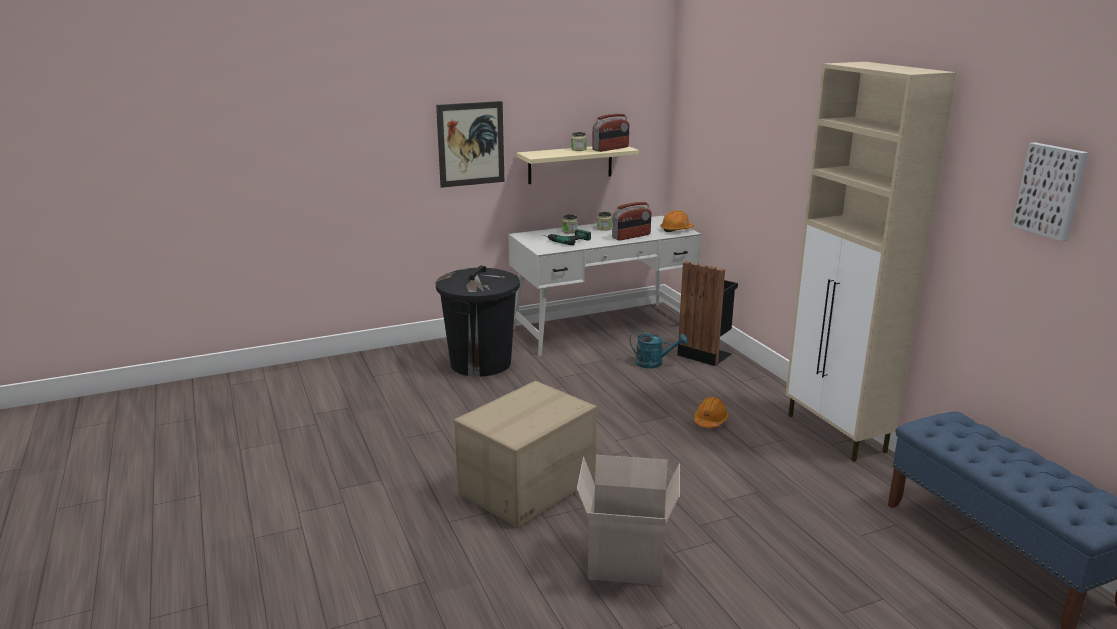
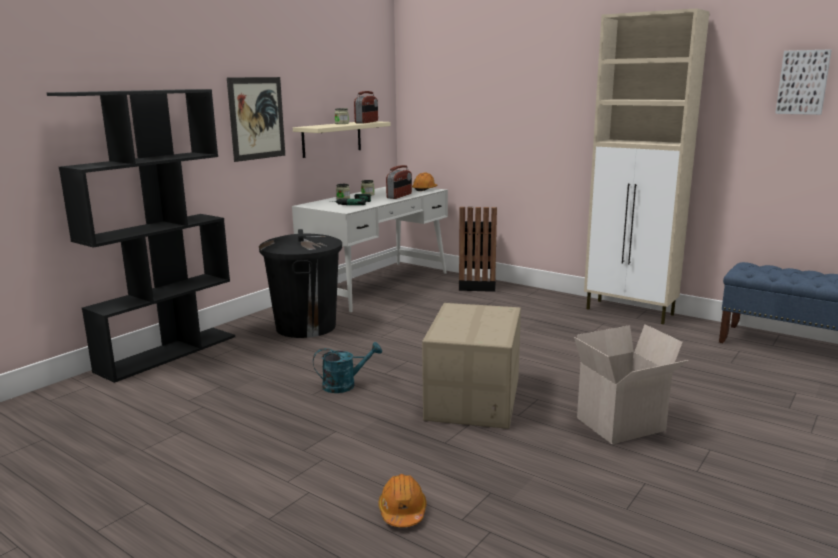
camera: 30 degrees left, 5 degrees down
(347, 362) = (168, 353): none -> black bookcase
(654, 363) = (449, 298): turquoise watering can -> turquoise watering can (345, 385)
(710, 421) = (541, 323): orange hard hat -> orange hard hat (402, 511)

